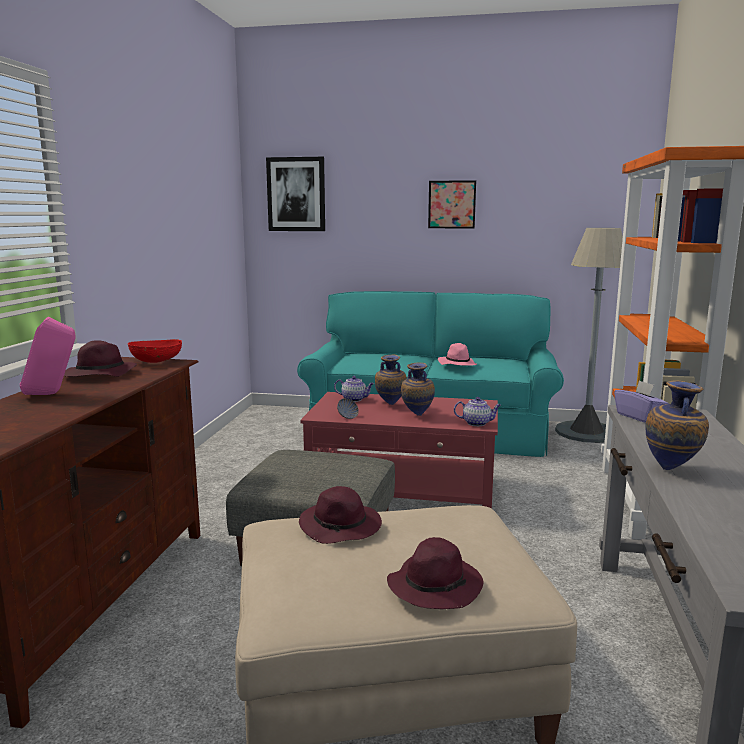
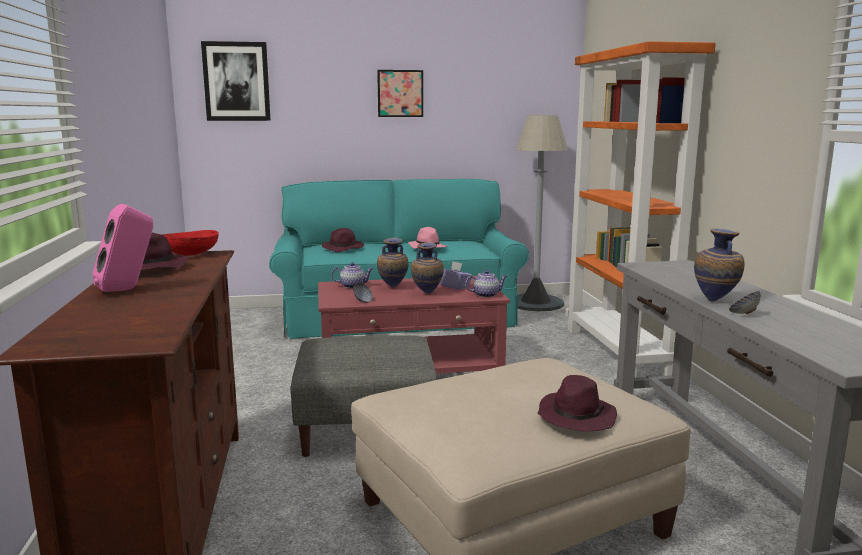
camera: 20 degrees left, 0 degrees up
(341, 527) = (454, 388): purple hat -> purple hat (343, 248)
(639, 417) = (650, 269): purple tissue box -> purple tissue box (454, 286)
(688, 493) = (743, 314): none -> bowl

